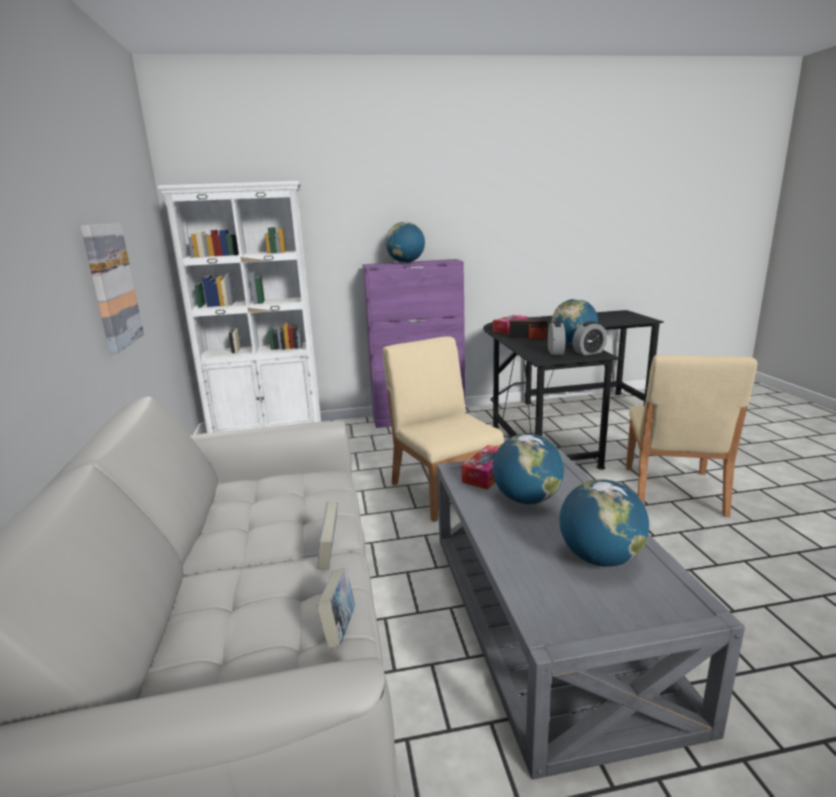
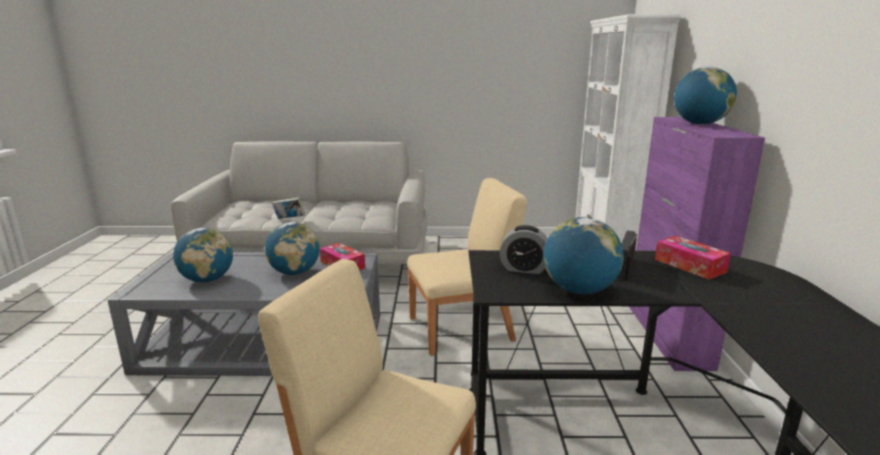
camera: 100 degrees right, 0 degrees up
(111, 286) = (471, 87): picture -> none
(339, 628) = (236, 220): book -> none
(588, 352) = (513, 288): alarm clock -> none

